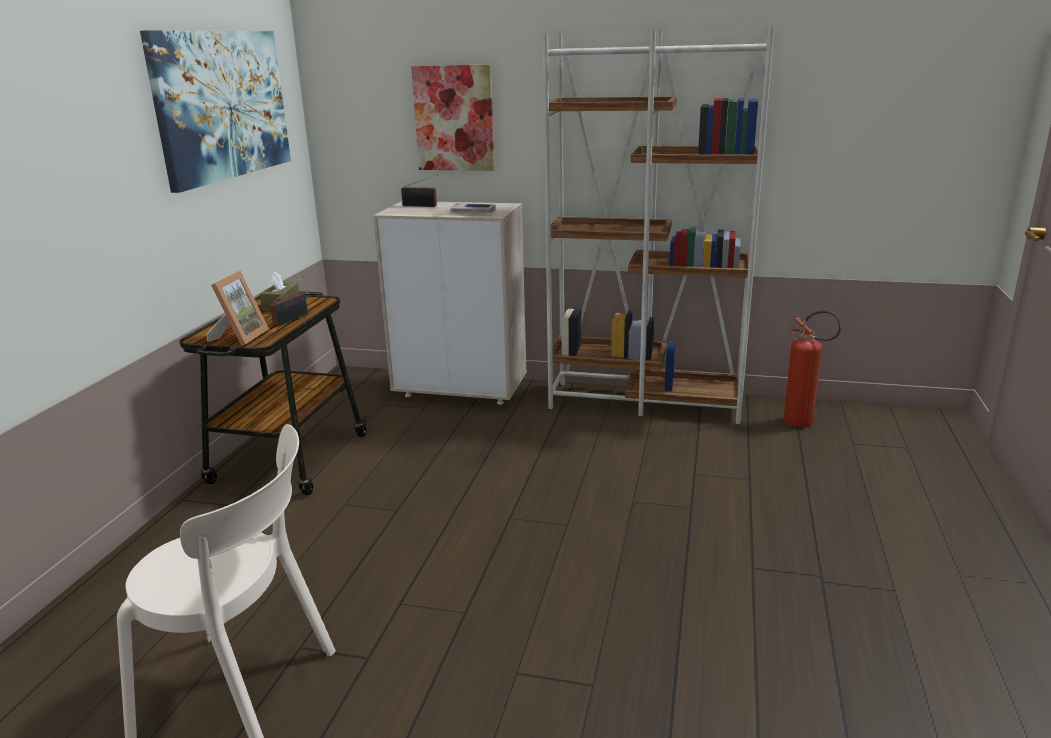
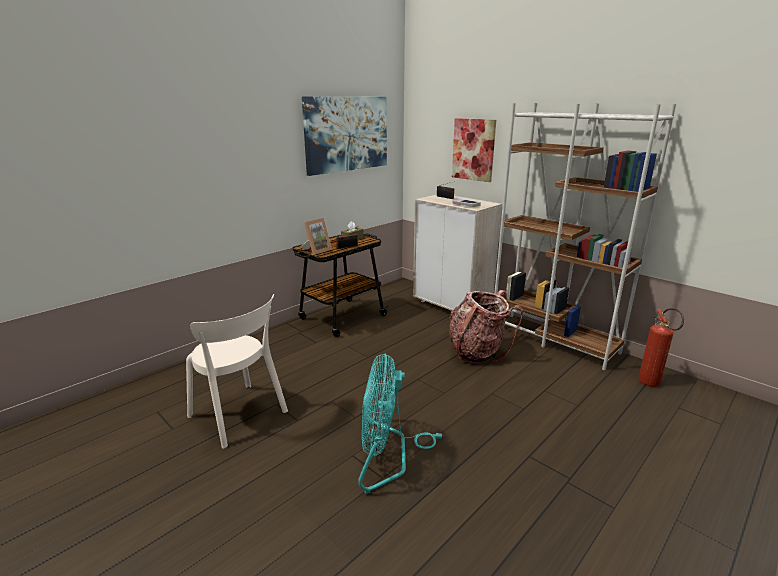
camera: 30 degrees right, 0 degrees up
(560, 448) = (477, 351): none -> backpack
(567, 642) = (389, 451): none -> turquoise fan

